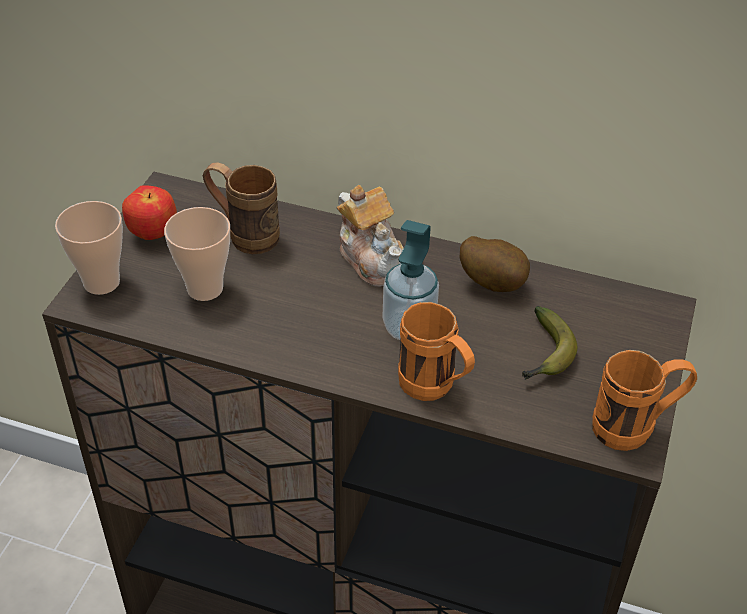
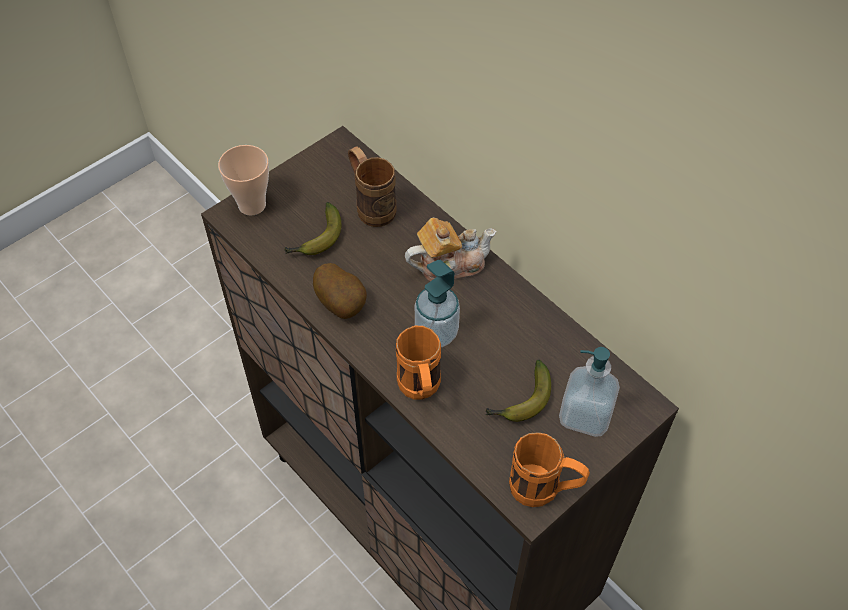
camera: 30 degrees right, 10 degrees up
(153, 234) = (309, 179): apple -> none
(205, 288) = (316, 239): cup -> banana
(372, 258) = (449, 264): teapot -> teapot turned 105 degrees counterclockwise
(493, 282) = (525, 323): potato -> potato (342, 304)
(617, 341) = (585, 415): none -> soap dispenser

